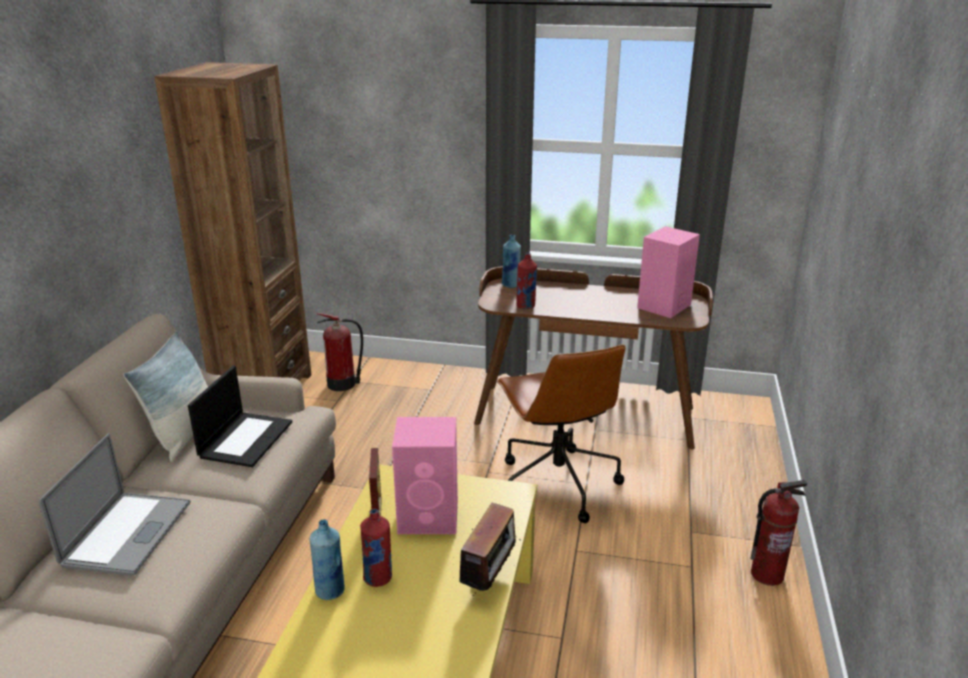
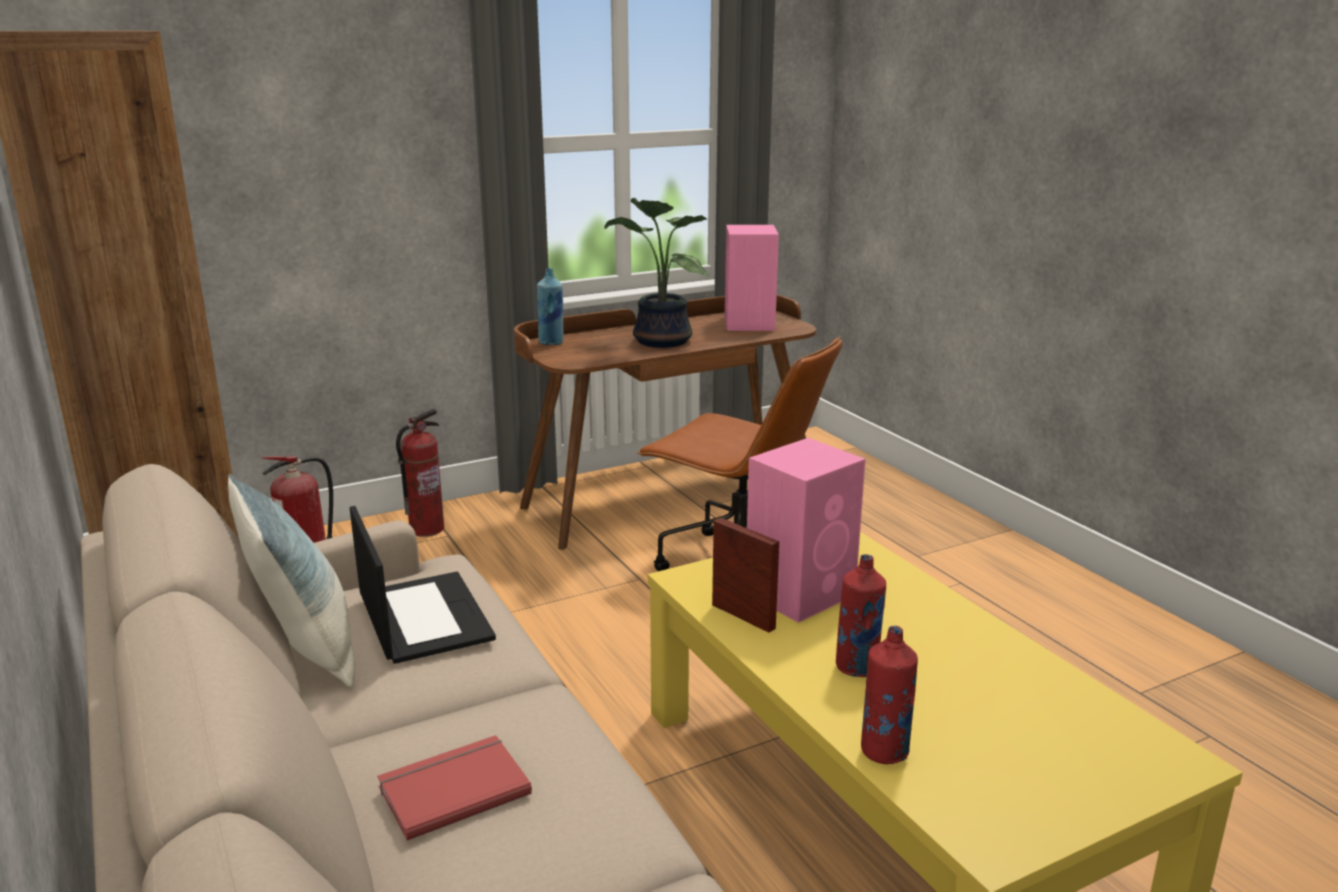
camera: 40 degrees left, 5 degrees down
(127, 533) = (452, 788): laptop -> red book
(330, 590) = (831, 704): blue bottle -> none
(489, 578) = (957, 614): radio -> none
(526, 306) = (609, 355): red bottle -> red bottle (884, 751)
(575, 303) = (658, 341): none -> potted plant
(767, 574) = (1021, 561): fire extinguisher -> fire extinguisher (426, 529)

